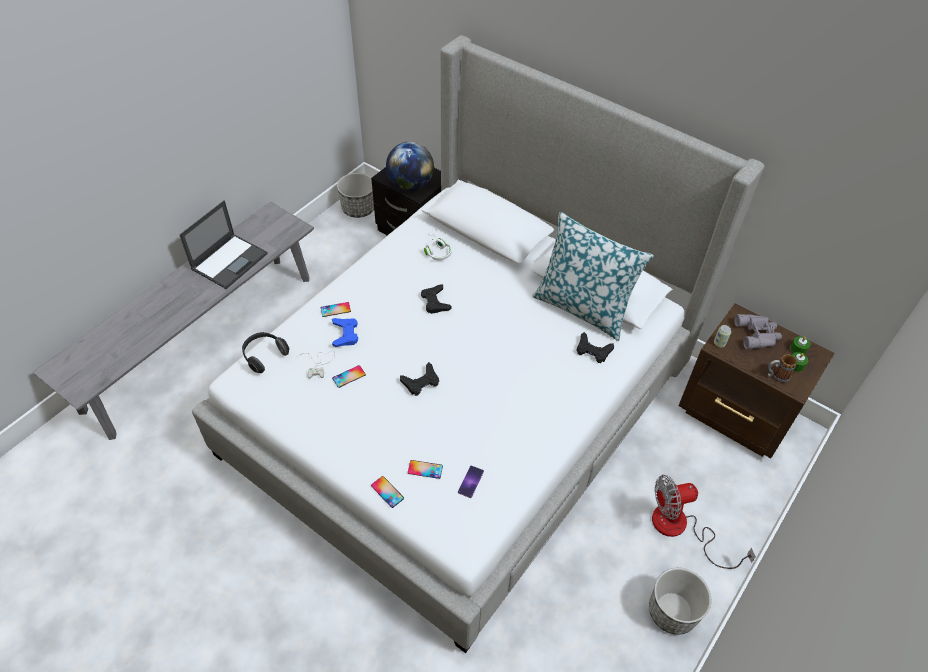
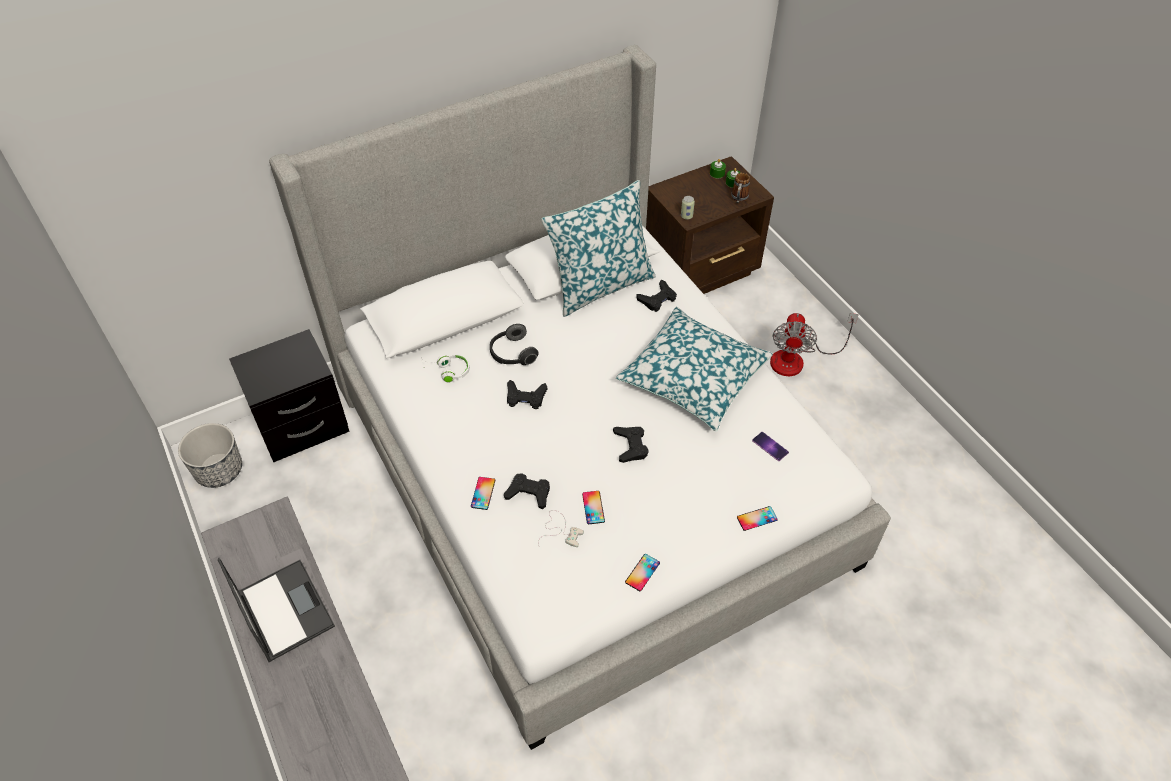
camera: 65 degrees left, 0 degrees up
(264, 356) = (518, 585): headphones -> headphones (512, 354)
(345, 334) = (528, 493): blue game controller -> black game controller
(410, 185) = (293, 371): globe -> none
(425, 469) = (742, 478): phone -> phone (642, 572)
(518, 403) = (693, 377): none -> pillow
(672, 612) = (871, 399): planter -> none
(758, 334) = (689, 189): grey binoculars -> none

